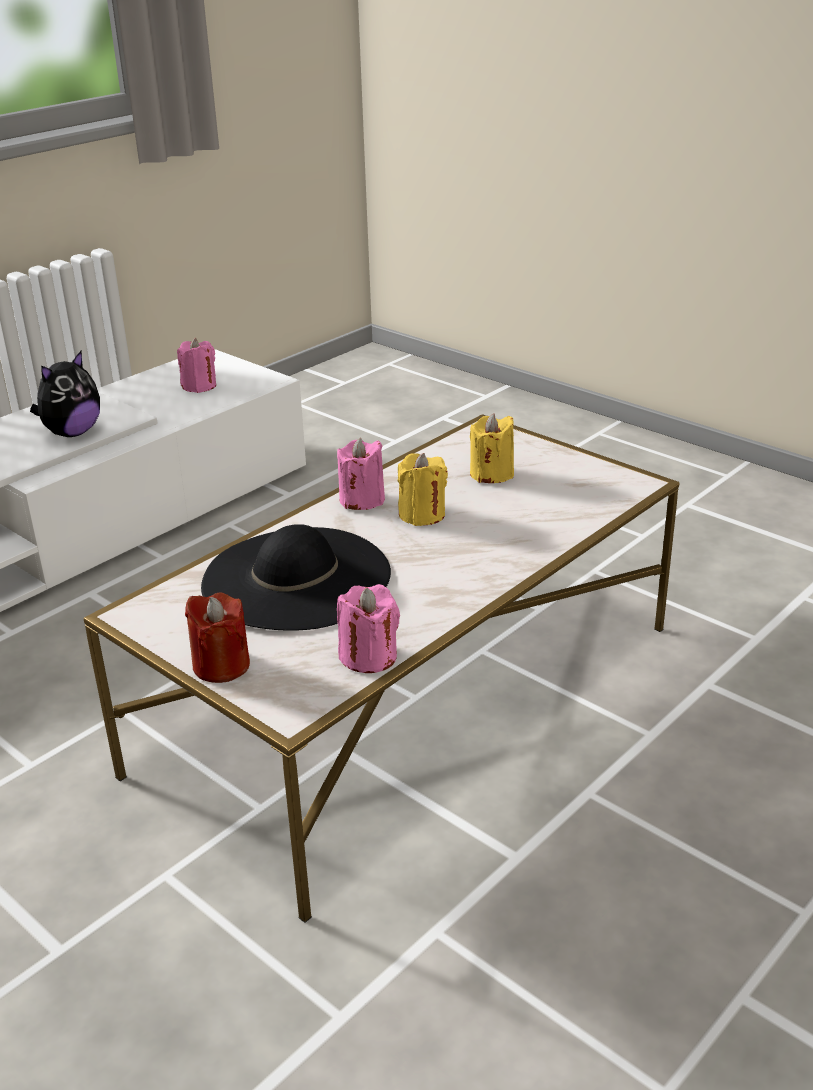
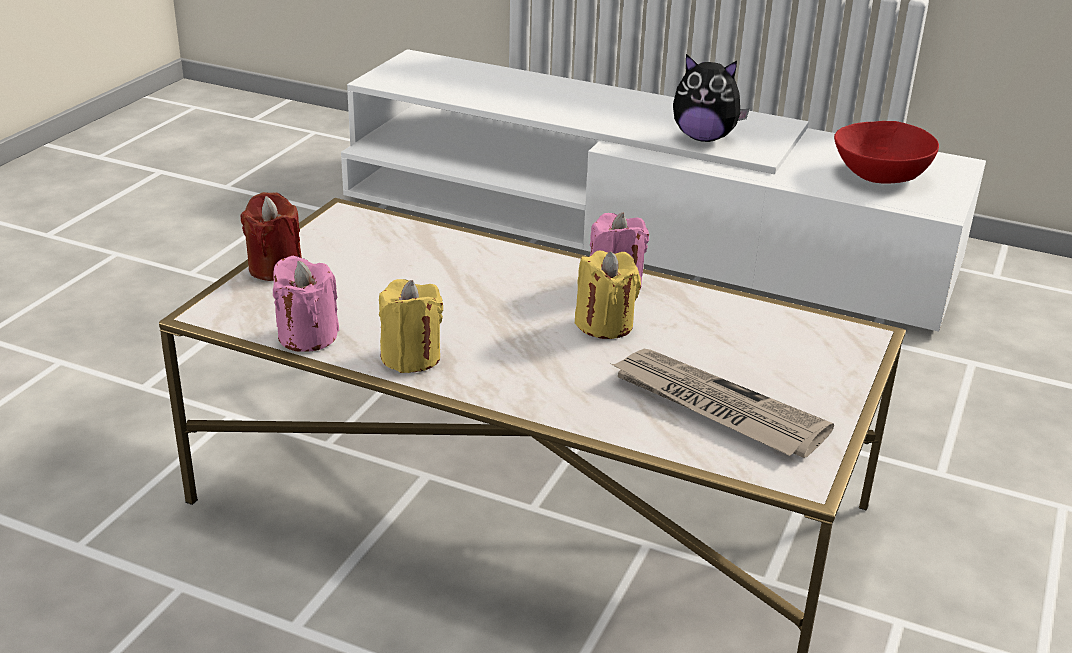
camera: 70 degrees right, 0 degrees up
(199, 386) = (880, 175): pink candle -> red bowl
(296, 578) = (435, 276): black hat -> none
(491, 474) = (738, 357): yellow candle -> yellow candle (411, 357)
(553, 494) = (715, 408): none -> newspaper

